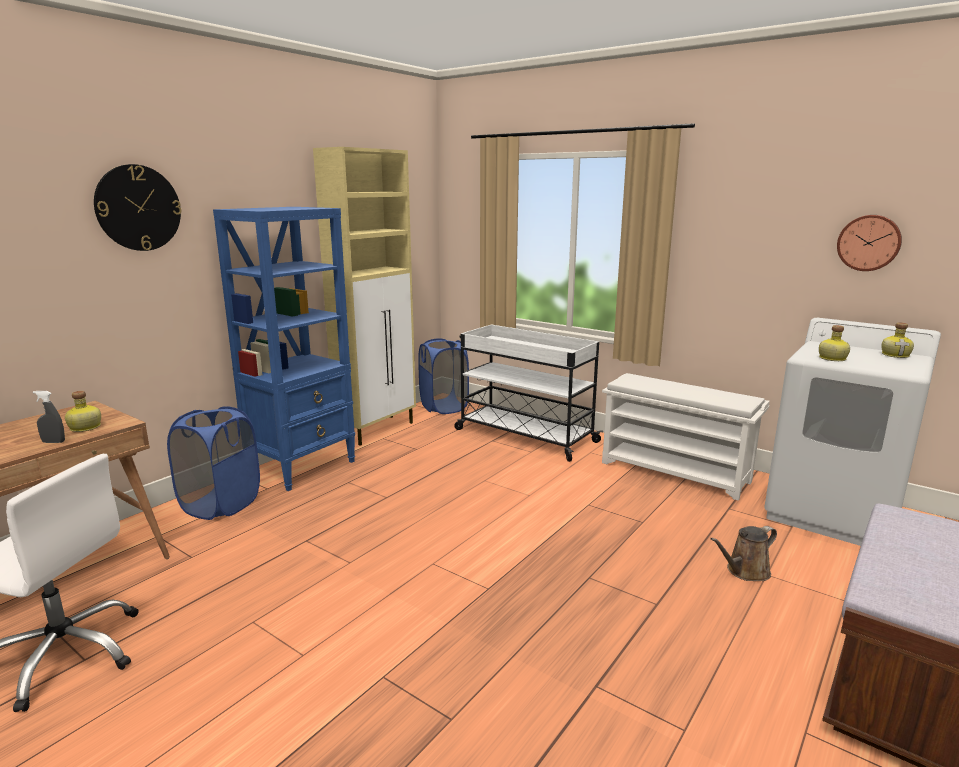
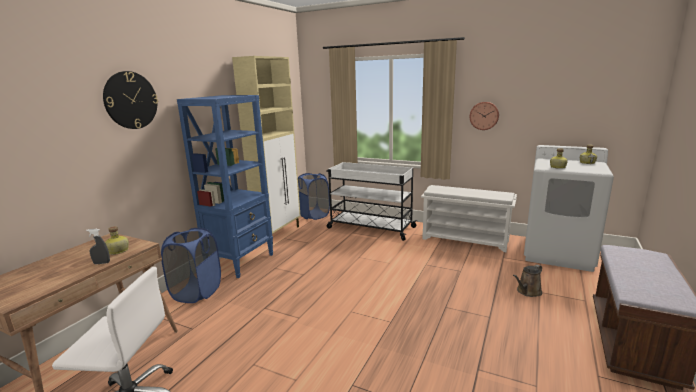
camera: 10 degrees left, 0 degrees up
(869, 242) = (565, 101): wall clock -> wall clock (484, 115)

